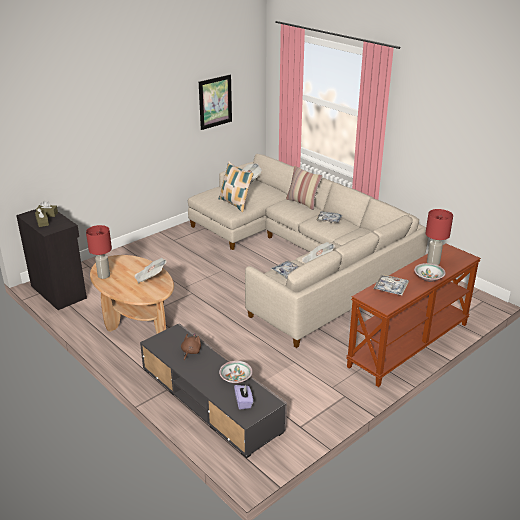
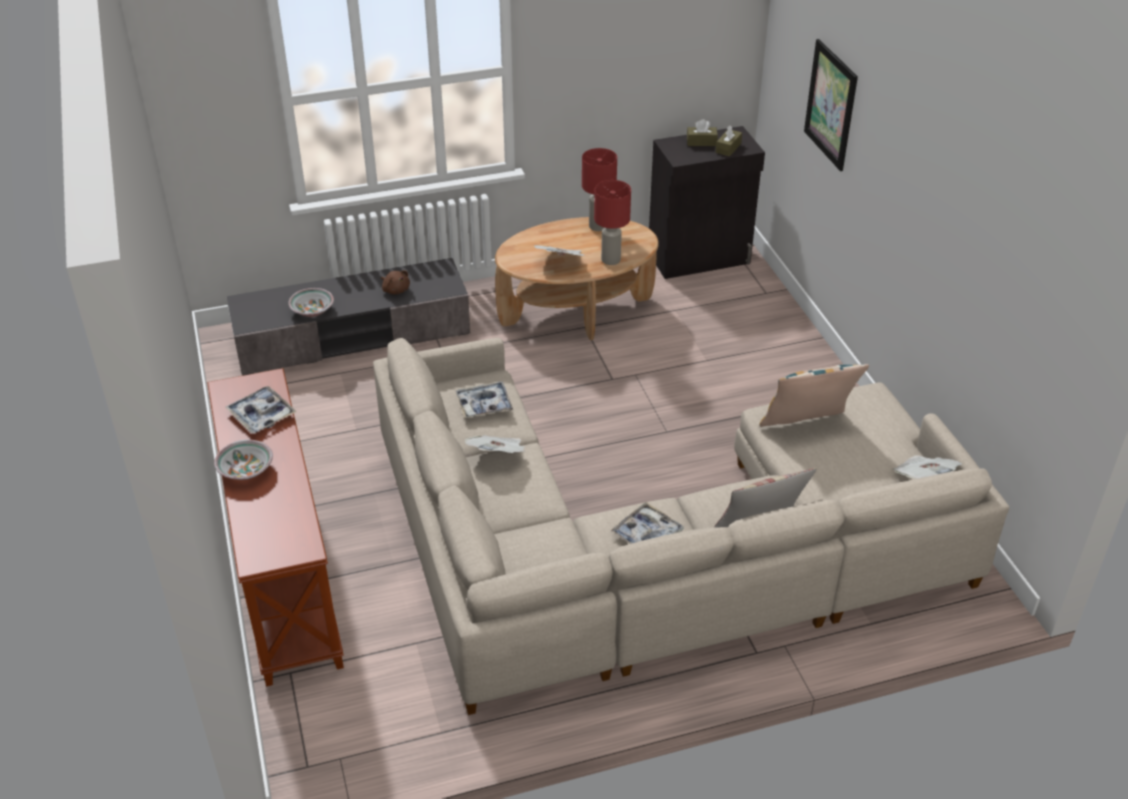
camera: 115 degrees right, 10 degrees up
(215, 102) = (1001, 278): picture -> picture (831, 105)
(243, 402) = (267, 305): purple tissue box -> none
(433, 263) = (280, 501): red table lamp -> red table lamp (610, 260)

